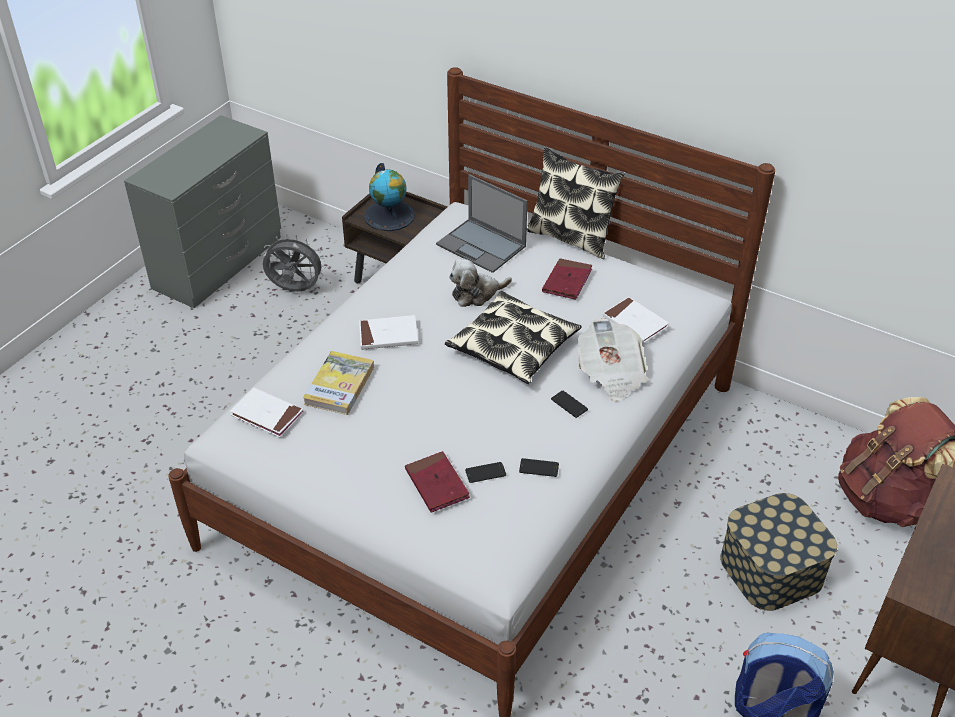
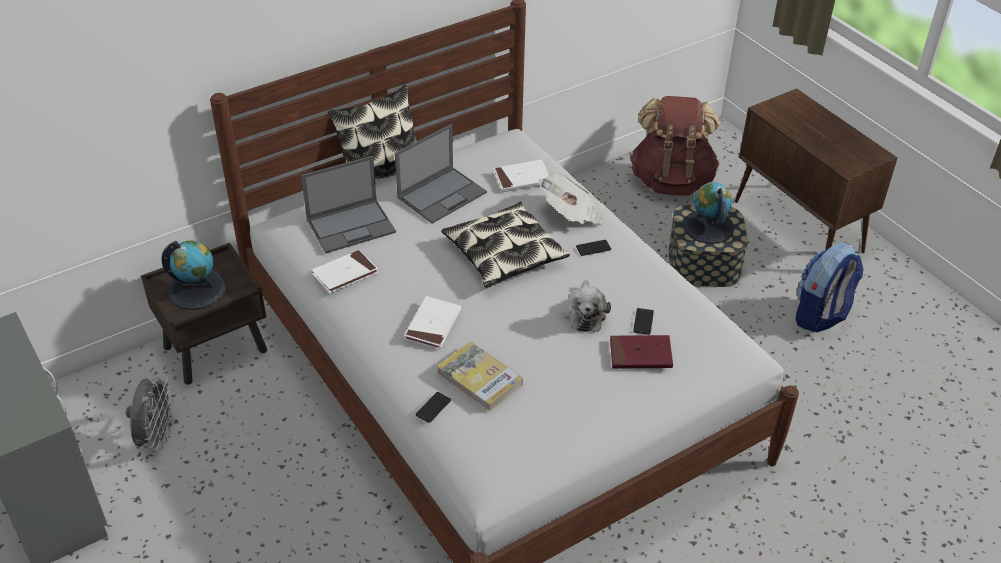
camera: 65 degrees left, 0 degrees up
(267, 415) = (486, 442): white book -> white book (345, 274)
(295, 290) = (157, 437): grey fan -> grey fan turned 150 degrees clockwise
(476, 293) = (417, 251): plush toy -> plush toy (585, 314)
(539, 468) = (654, 290): phone -> phone (433, 407)
(567, 281) = (442, 194): red book -> laptop
(781, 530) = (708, 227): none -> globe

